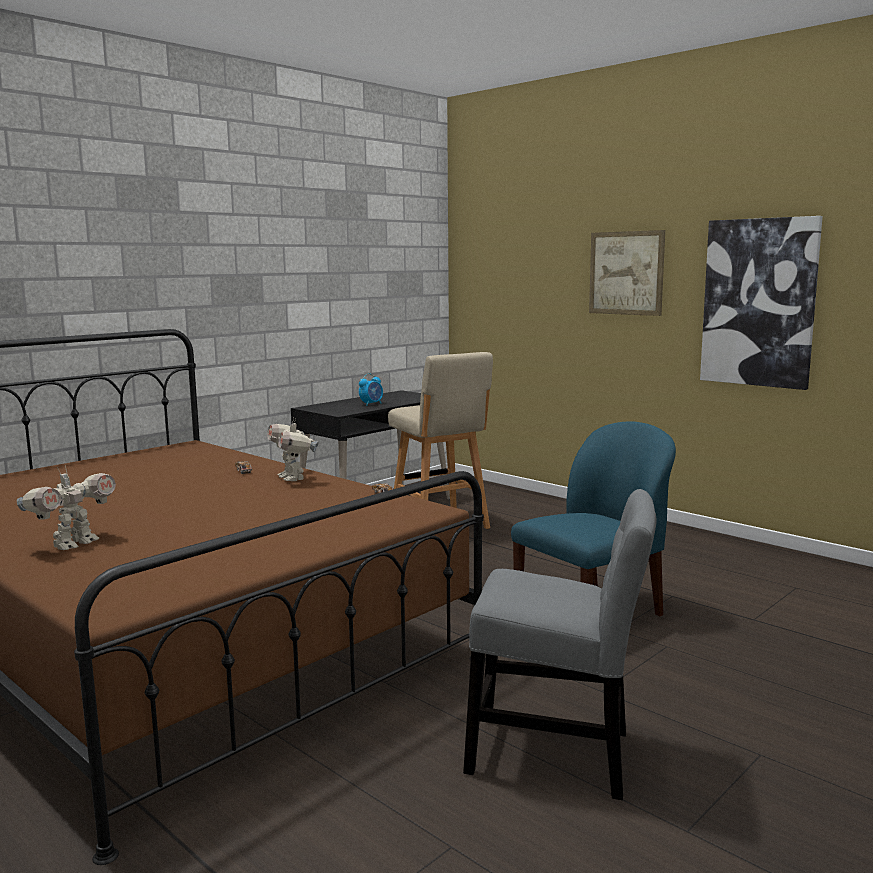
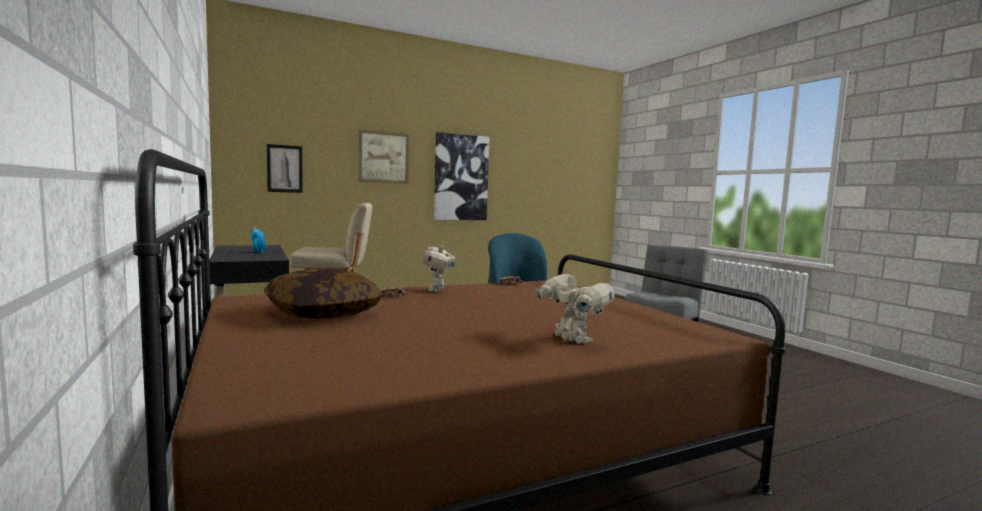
camera: 70 degrees left, 5 degrees down
(150, 468) = (322, 313): none -> pillow
(293, 478) = (437, 290): toy robot -> toy robot turned 90 degrees clockwise
(509, 297) = (284, 168): none -> picture

